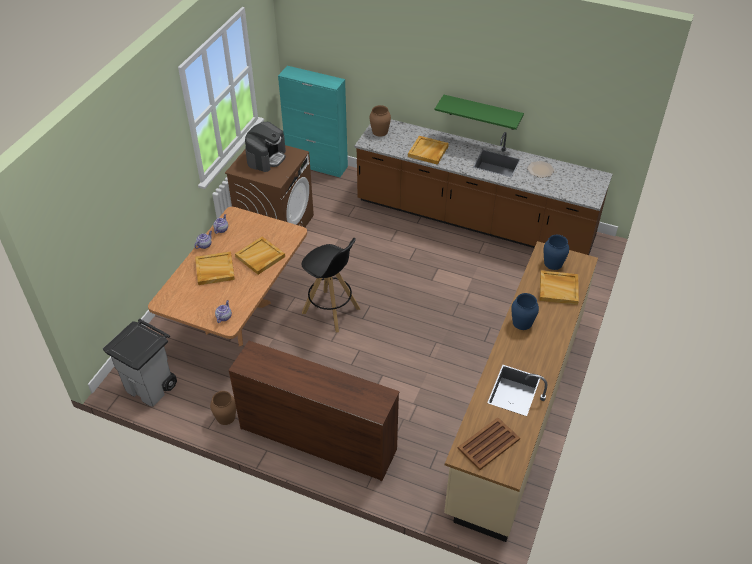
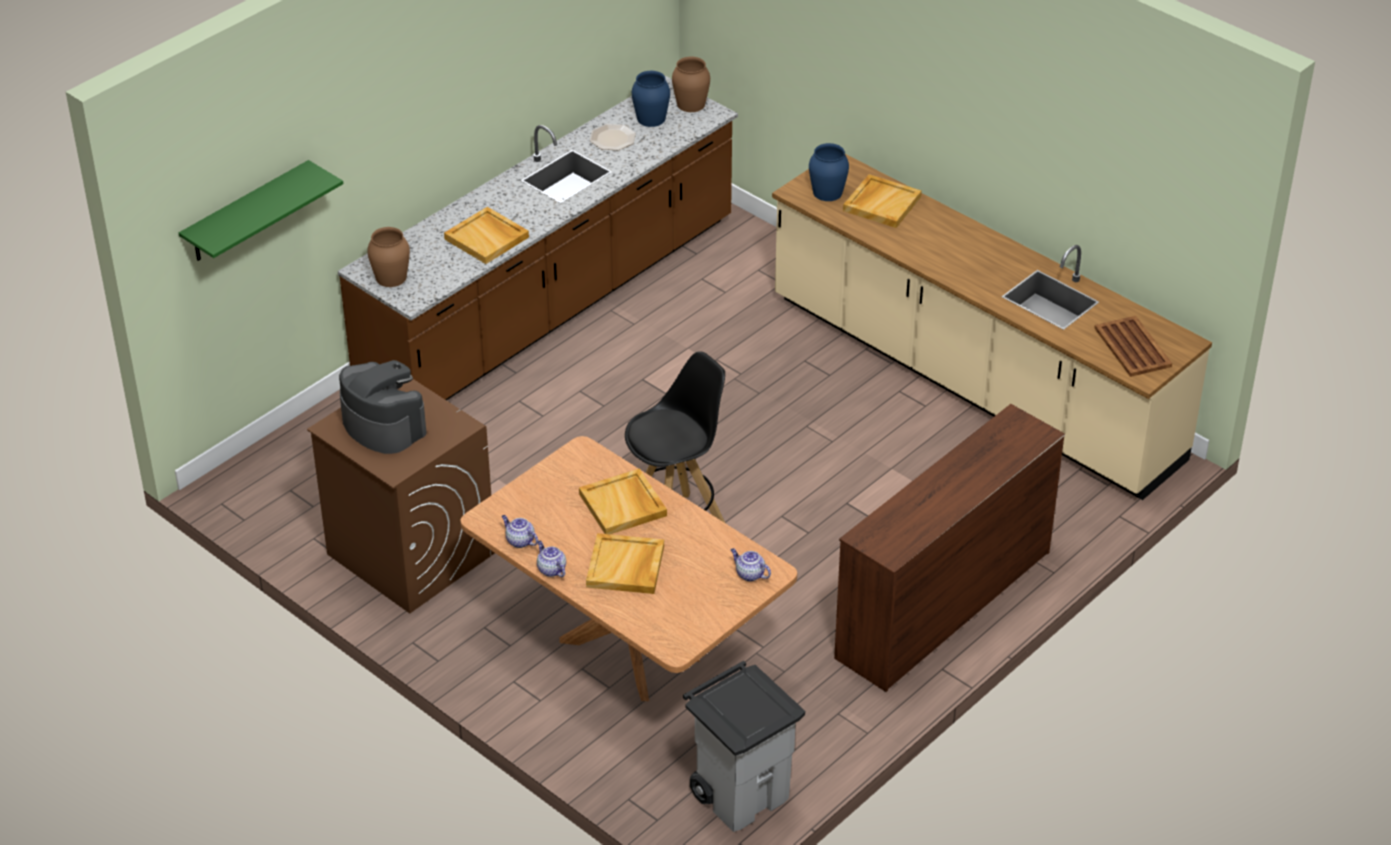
camera: 70 degrees left, 5 degrees down
(225, 417) = (852, 706): brown vase -> brown vase (690, 104)
(317, 165) = (262, 458): turquoise cabinet -> none
(482, 112) = (484, 127): green shelf -> green shelf (247, 212)
(522, 322) = (931, 256): blue vase -> blue vase (651, 119)

